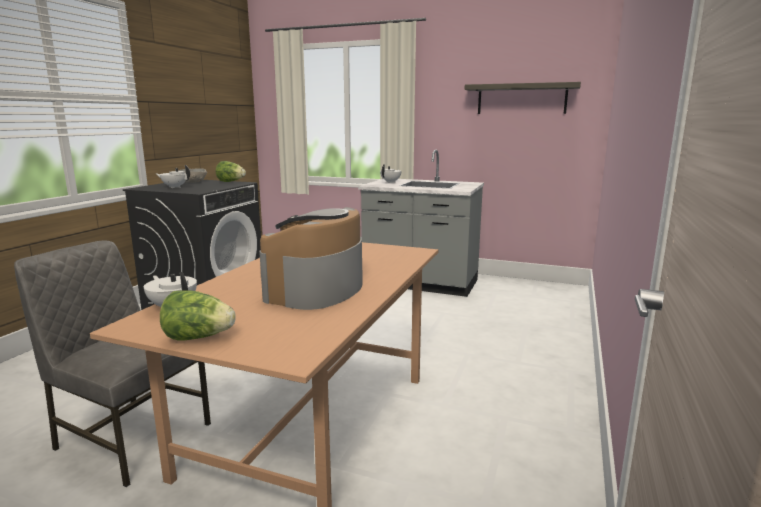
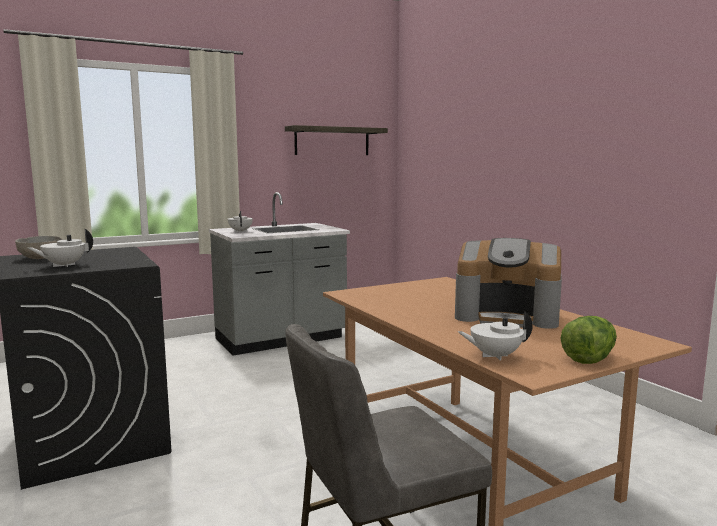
camera: 50 degrees left, 5 degrees down
(231, 181) = (99, 250): lettuce -> none
(317, 289) = (507, 316): coffee machine -> coffee machine turned 45 degrees counterclockwise

